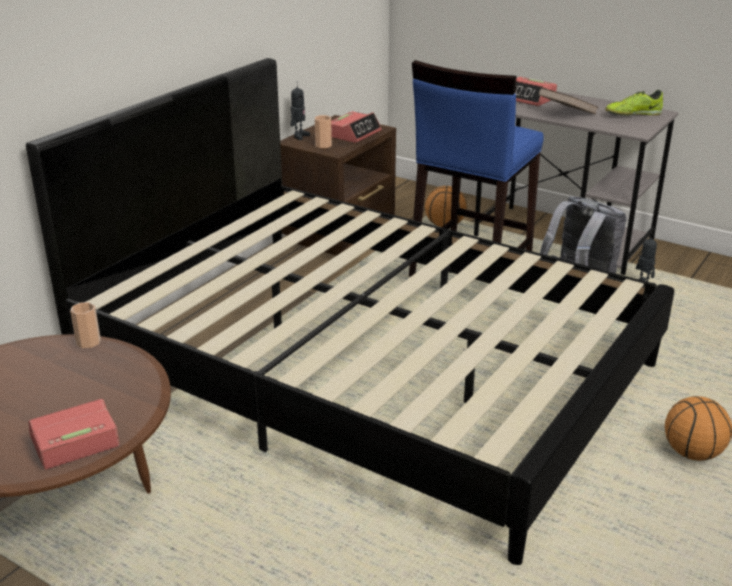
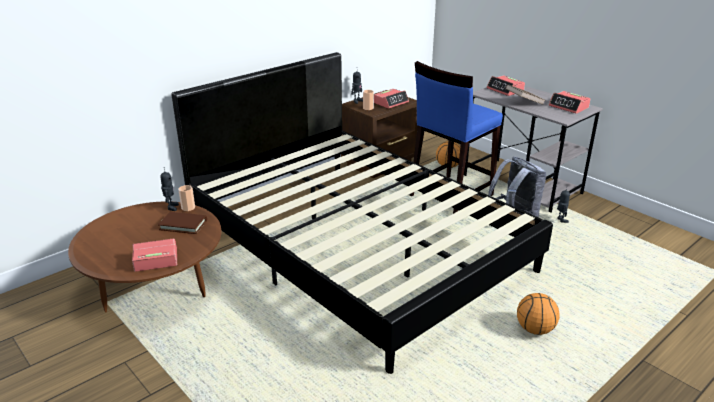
camera: 15 degrees right, 0 degrees up
(57, 345) = (171, 207): none -> toy robot
(94, 373) = (183, 225): none -> brown book
(632, 114) = (568, 107): shoe -> alarm clock

